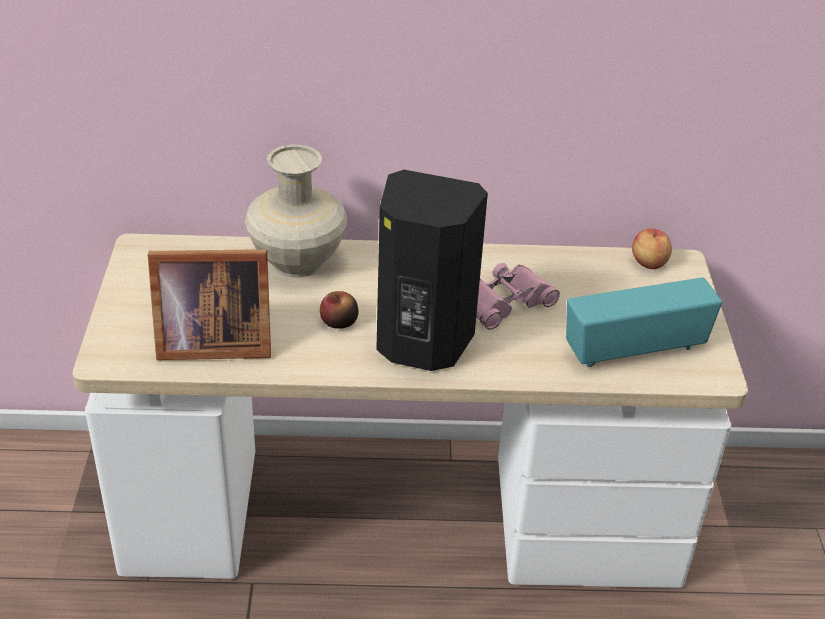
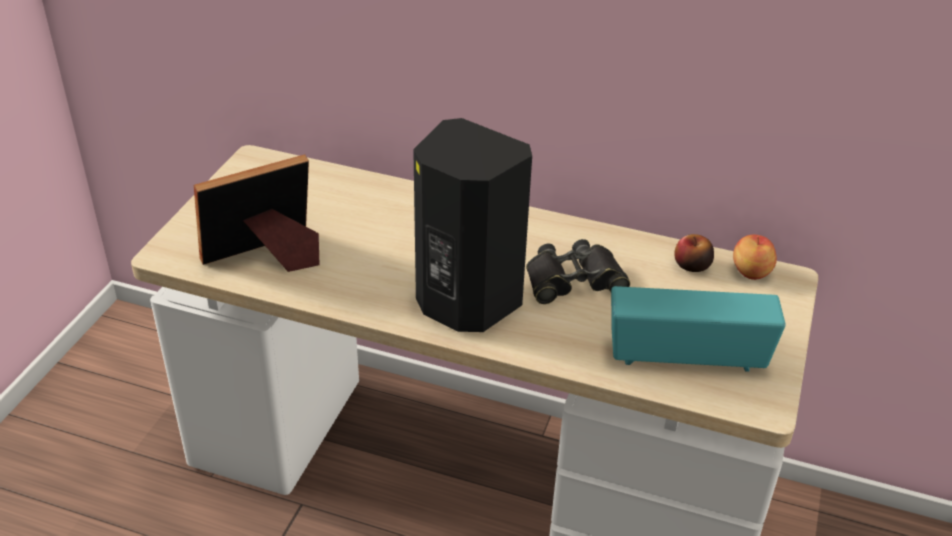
camera: 20 degrees right, 0 degrees up
(210, 342) = (267, 258): picture frame -> picture frame turned 135 degrees clockwise
(297, 262) = (388, 201): beige vase -> none
(338, 322) = (396, 265): apple -> apple (691, 265)
(505, 302) = (573, 280): pink binoculars -> black binoculars

